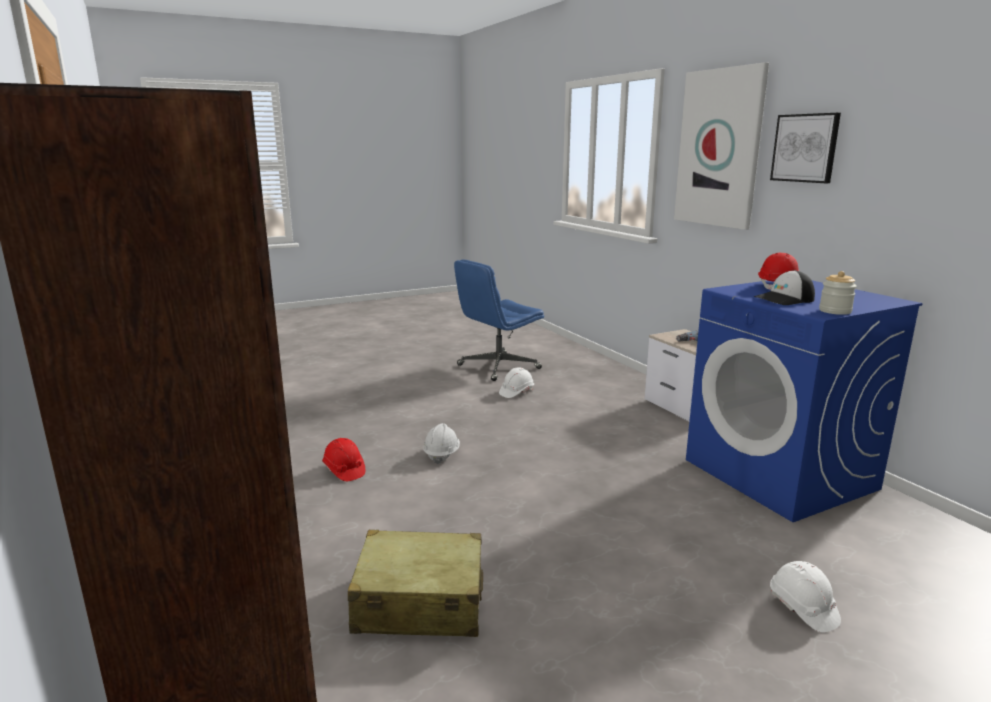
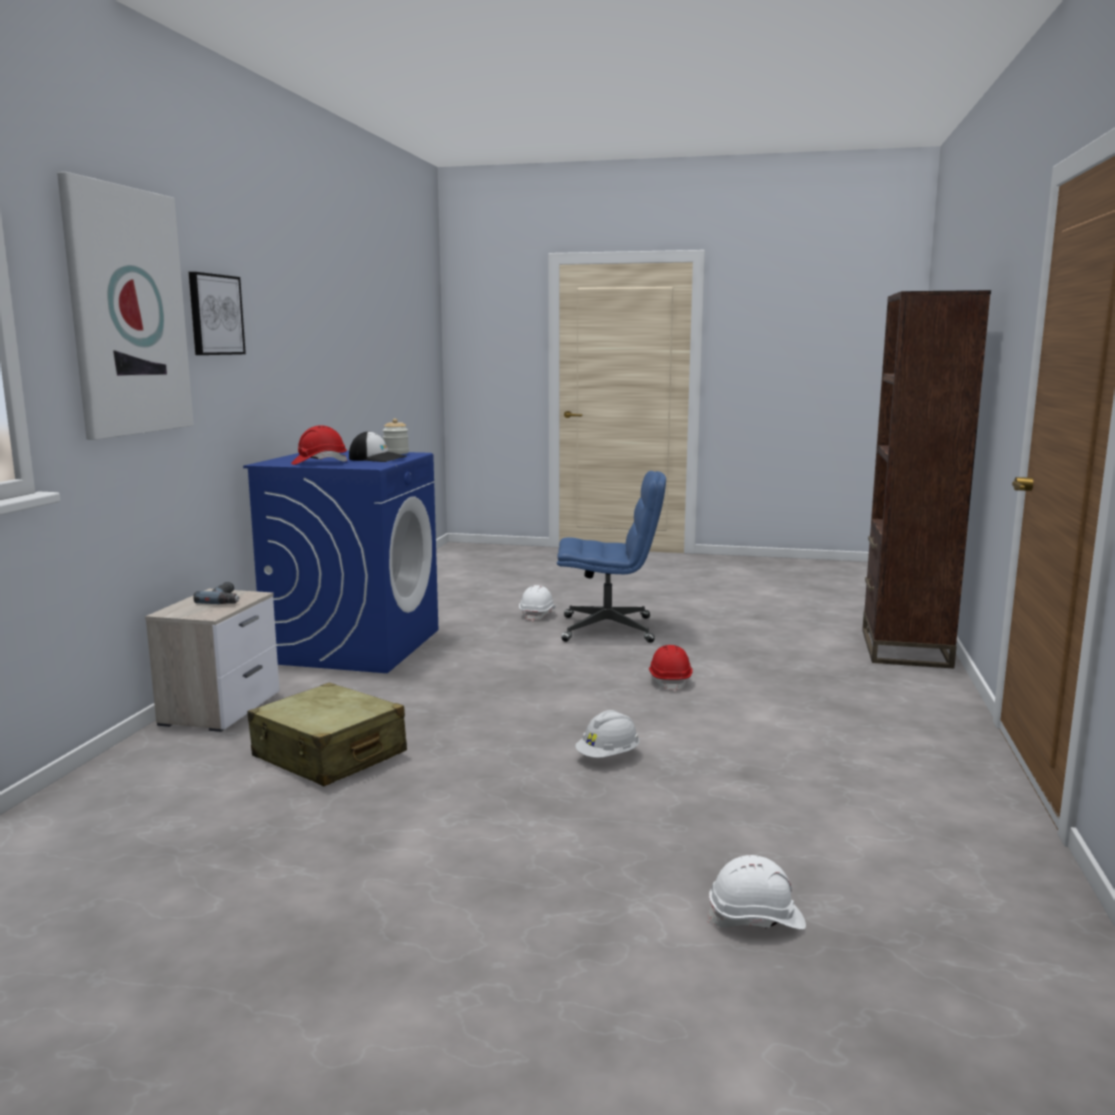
camera: 140 degrees left, 5 degrees down
(344, 470) = (753, 778): red hard hat -> red hard hat (670, 681)
(419, 602) = (762, 671): beige suitcase -> beige suitcase (329, 755)
(498, 367) = (197, 898): blue office chair -> blue office chair (609, 629)
(516, 392) = (325, 814): white hard hat -> white hard hat (756, 919)

